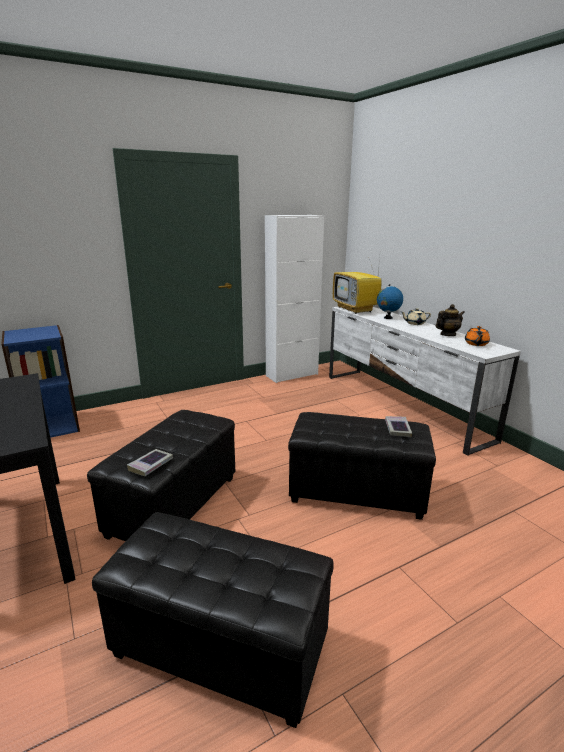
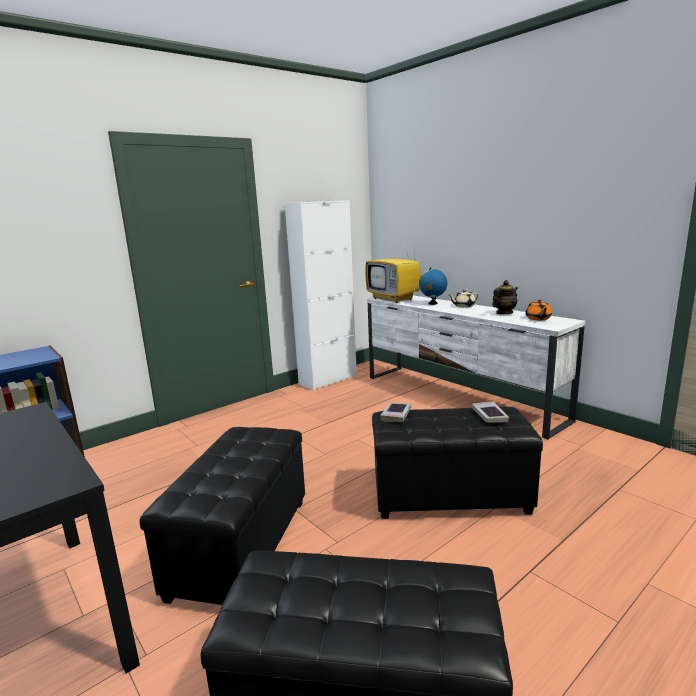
camera: 10 degrees left, 5 degrees down
(151, 465) = (223, 495): book -> book (396, 415)

